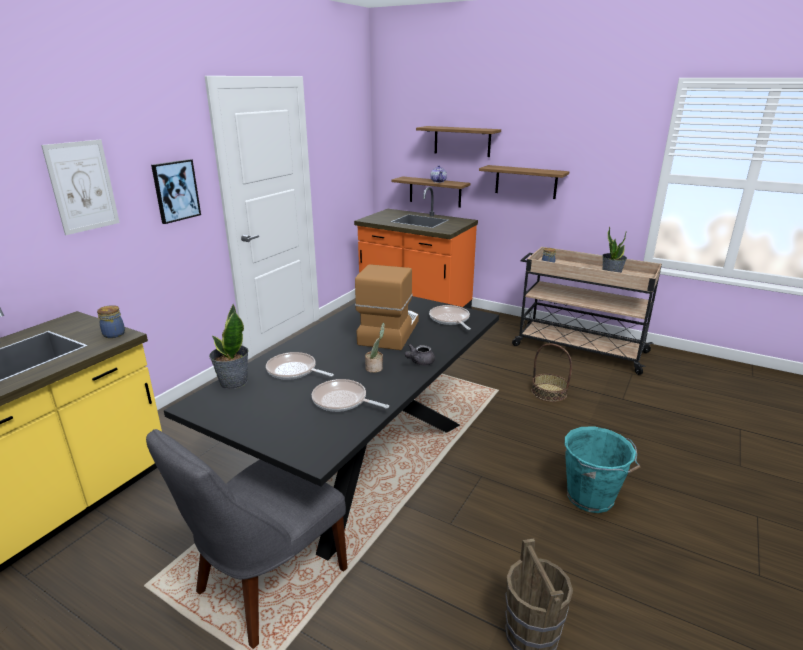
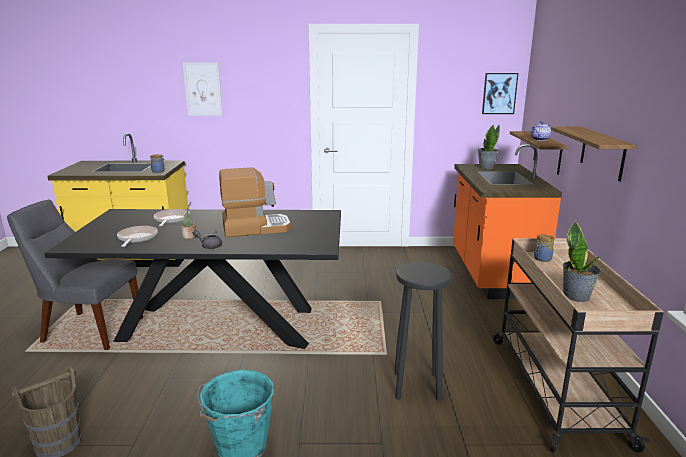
camera: 60 degrees right, 5 degrees down
(175, 191) = (268, 102): picture -> picture (499, 93)
(233, 382) = (147, 212): potted plant -> potted plant (486, 167)
(450, 319) = (302, 240): frying pan -> none
(462, 141) = (569, 95): shelf -> none
(548, 392) = (417, 386): basket -> black stool

